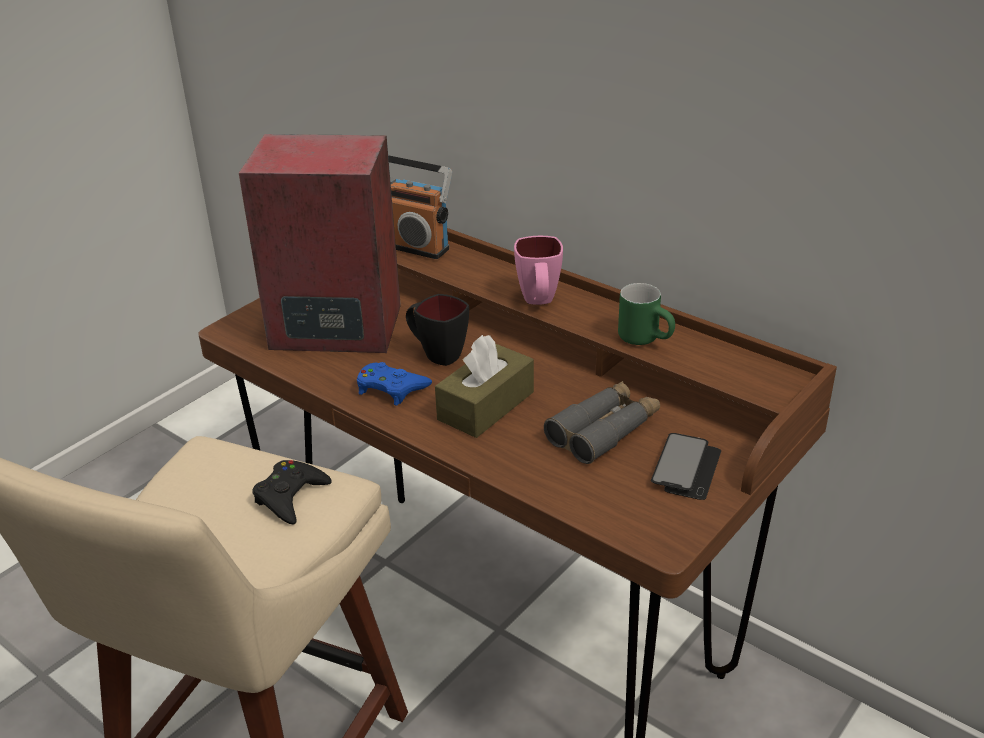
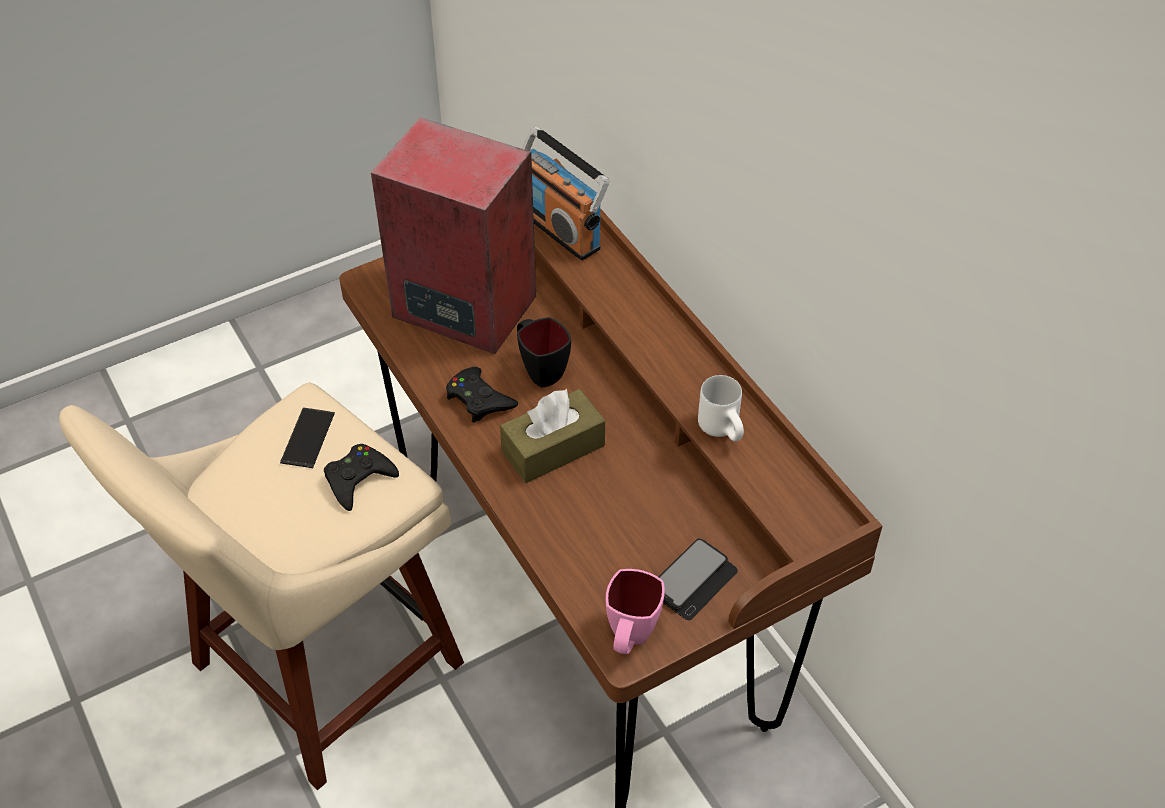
camera: 20 degrees right, 15 degrees up
(218, 477) = (308, 438): none -> phone
(391, 388) = (479, 399): blue game controller -> black game controller
(539, 302) = (649, 349): pink mug -> pink mug (630, 638)
(604, 430) = (644, 512): grey binoculars -> none
(647, 339) = (725, 429): green mug -> white mug

